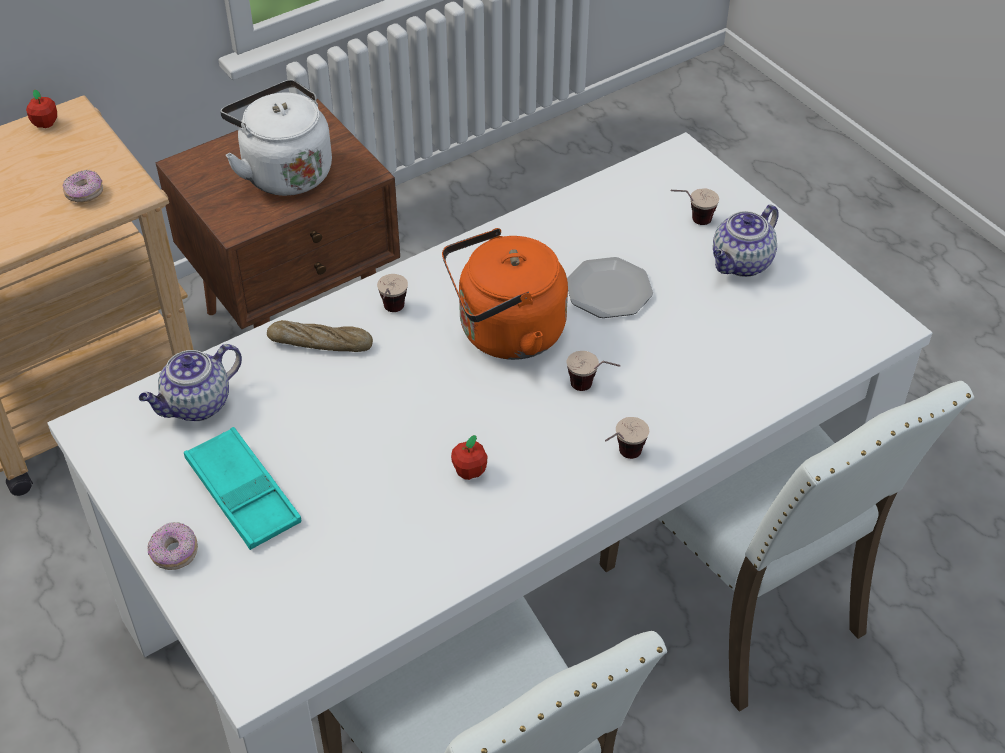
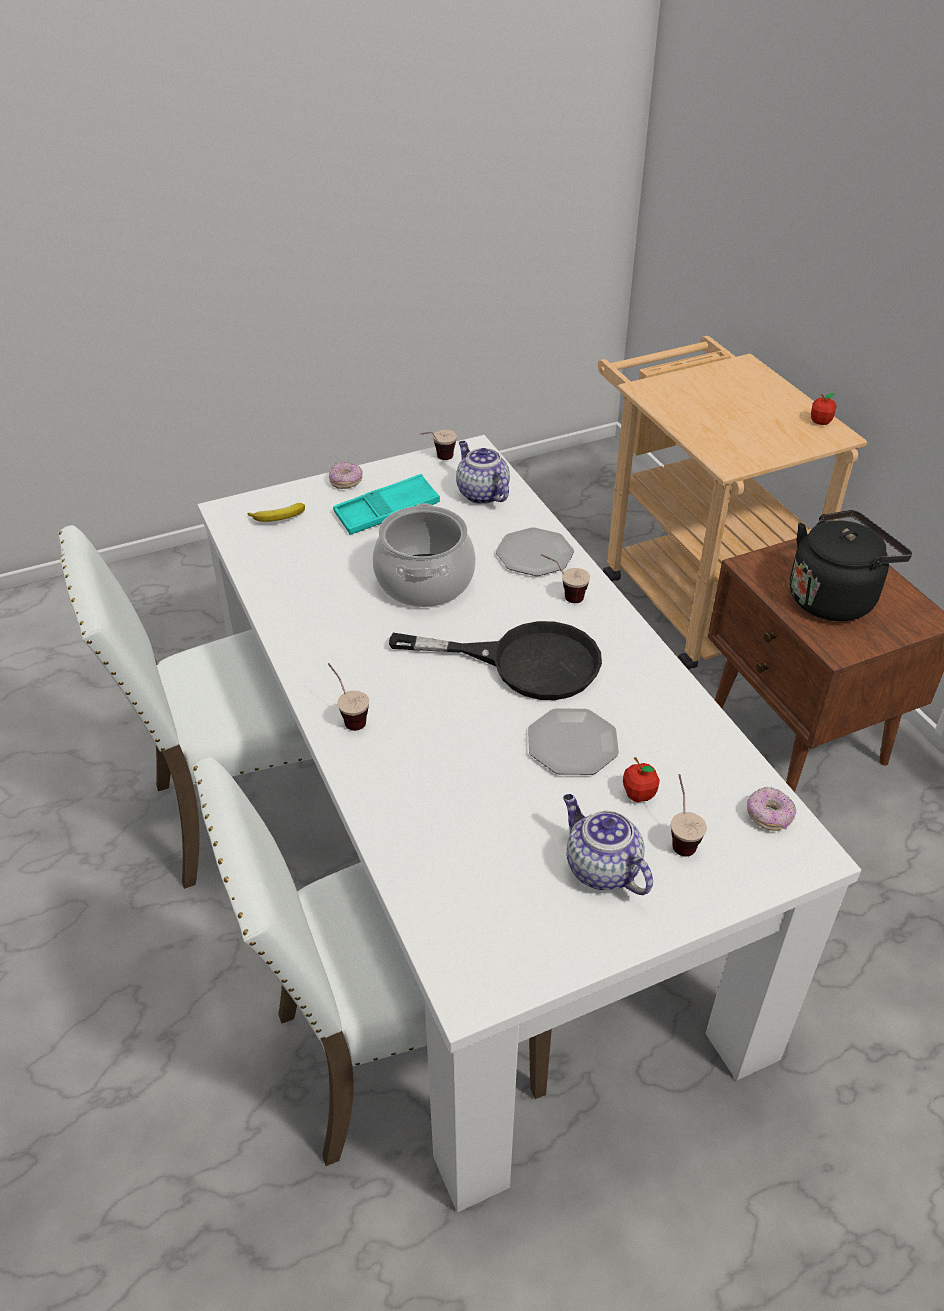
camera: 100 degrees right, 5 degrees down
(85, 194) = (726, 440): donut -> donut (769, 816)
(269, 611) = (279, 518): none -> banana
(284, 171) = (834, 597): white kettle -> black kettle
(320, 343) = (535, 554): bread -> plate
(385, 433) = (424, 581): none -> cooking pot
(469, 471) = (367, 622): apple -> apple (638, 794)
(505, 333) = (524, 662): orange kettle -> black frying pan
(592, 389) = (438, 710): cup -> cup (438, 460)

